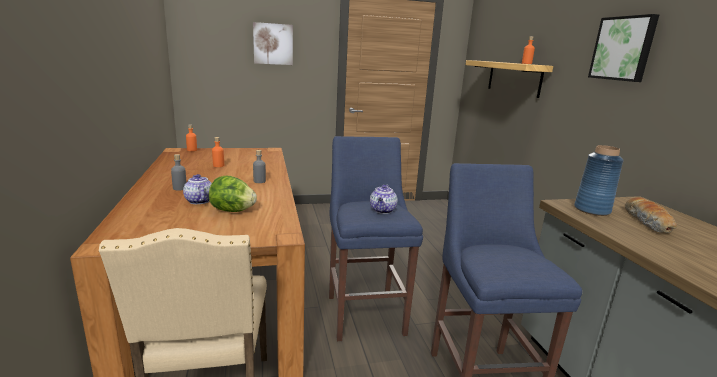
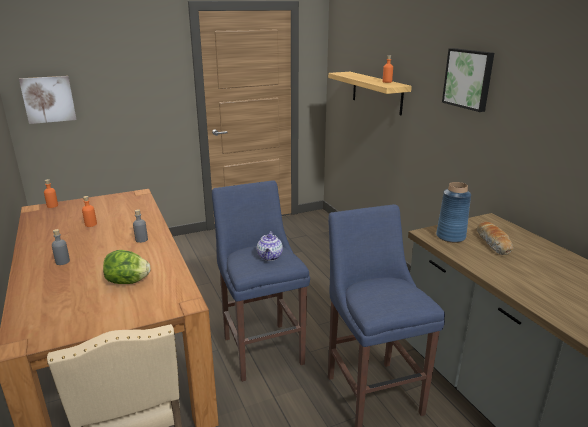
camera: 10 degrees left, 5 degrees up
(199, 201) = (89, 275): teapot -> none
(273, 44) = (120, 72): picture -> picture (48, 99)

